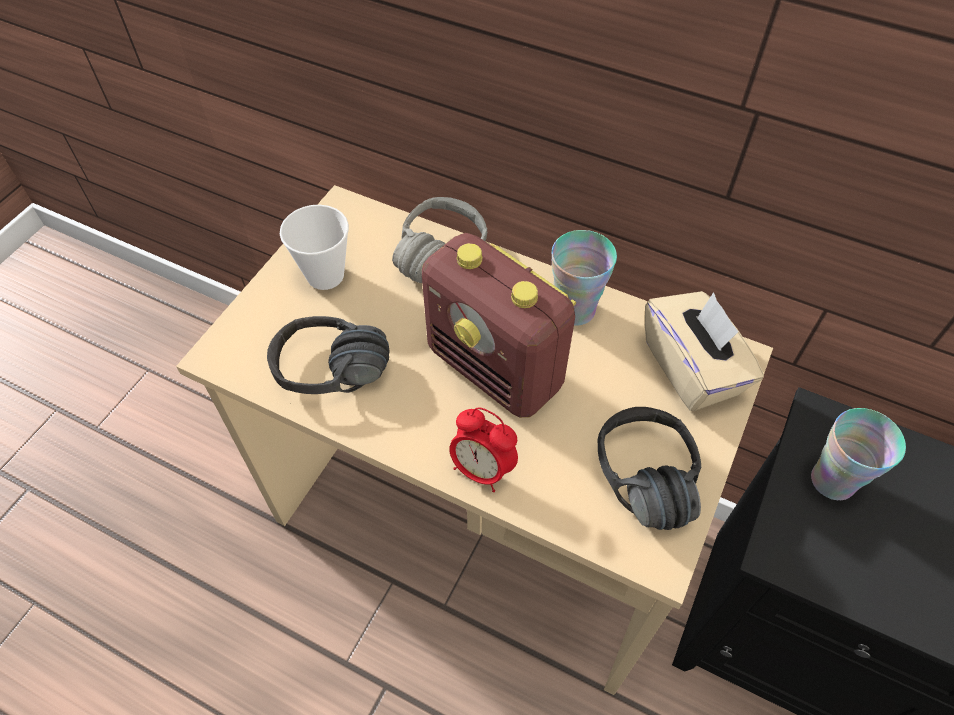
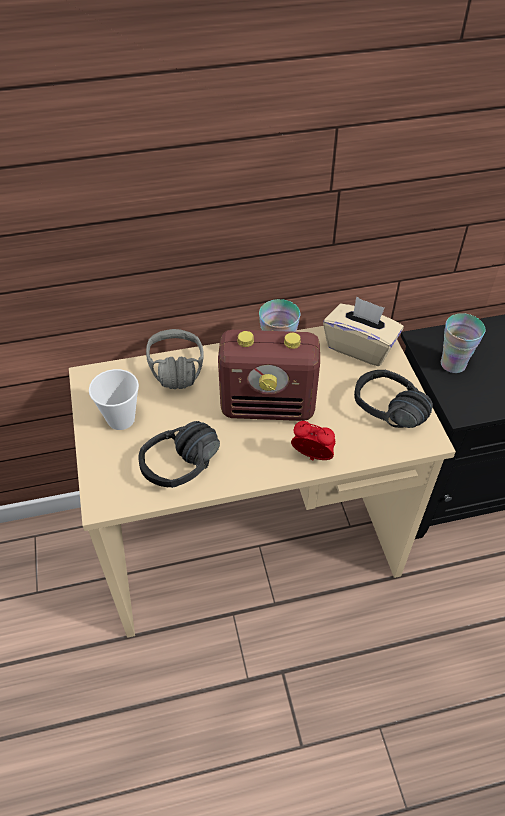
camera: 40 degrees left, 5 degrees down
(482, 469) = (312, 457): alarm clock -> alarm clock turned 150 degrees counterclockwise

